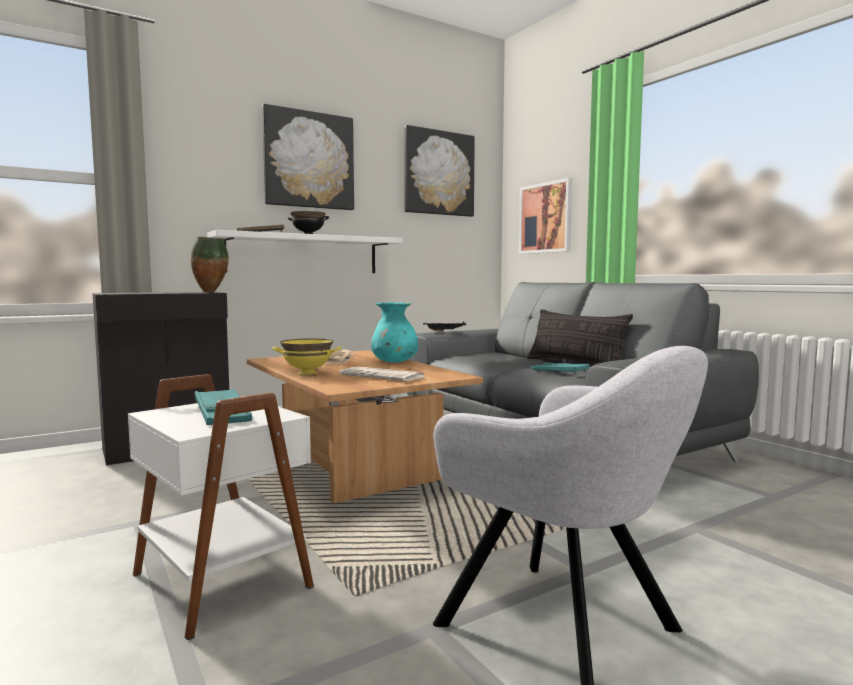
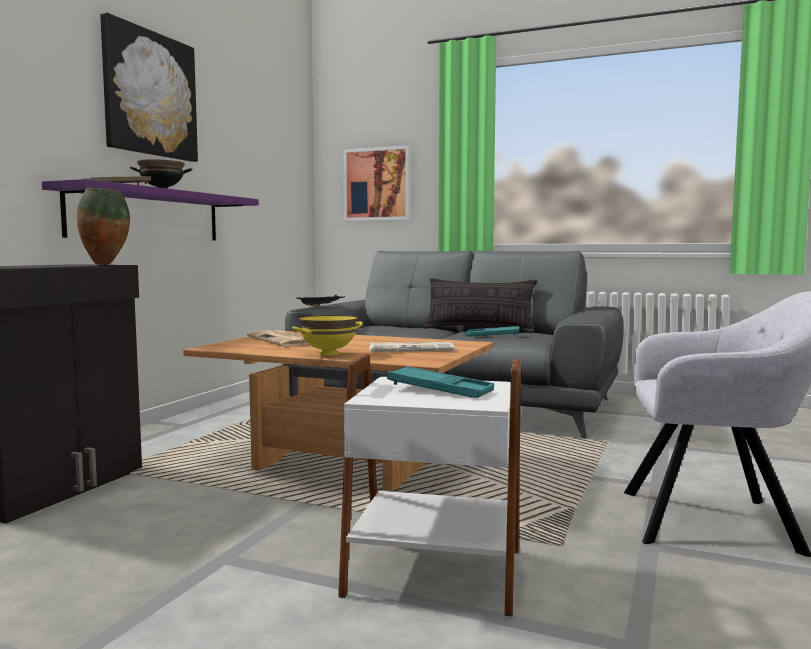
camera: 35 degrees left, 0 degrees up
(304, 254) = (148, 215): white shelf -> purple shelf
(394, 362) = (365, 338): turquoise vase -> none
(438, 173) = (265, 125): picture -> none

